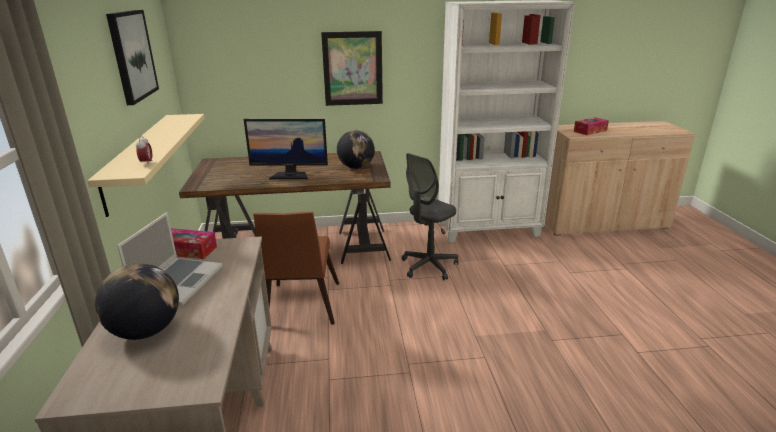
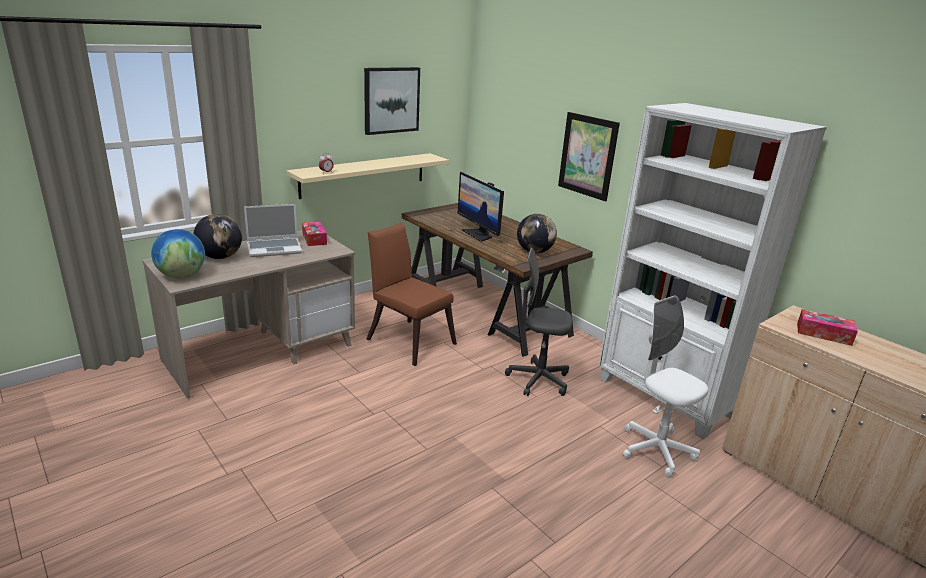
camera: 55 degrees right, 0 degrees up
(169, 379) = (182, 275): none -> globe
(301, 307) = (408, 339): brown chair -> brown chair turned 75 degrees clockwise
(543, 256) = (656, 450): none -> white office chair

